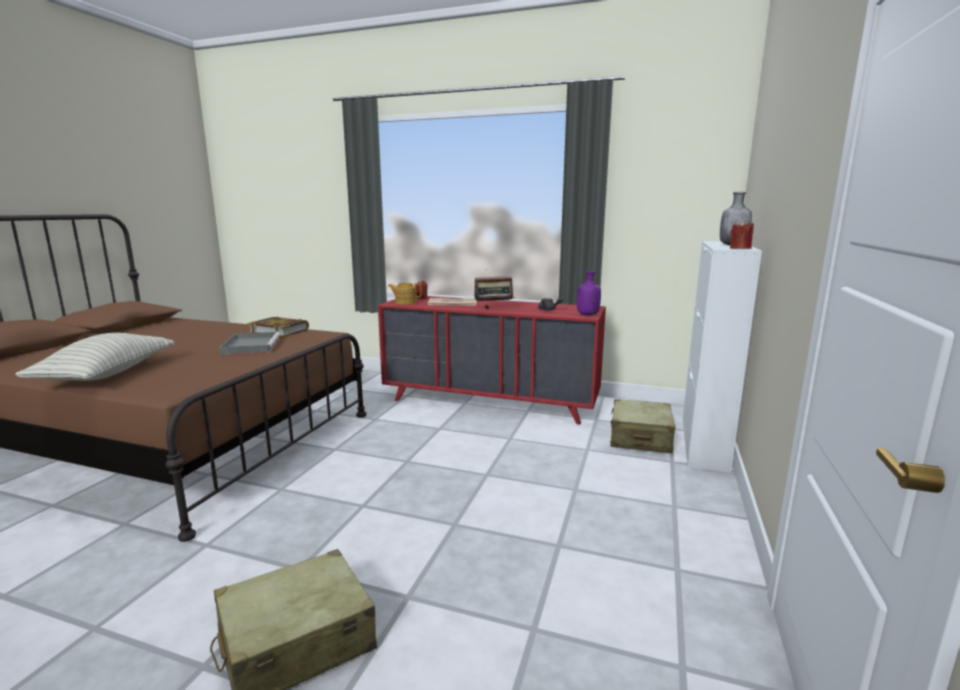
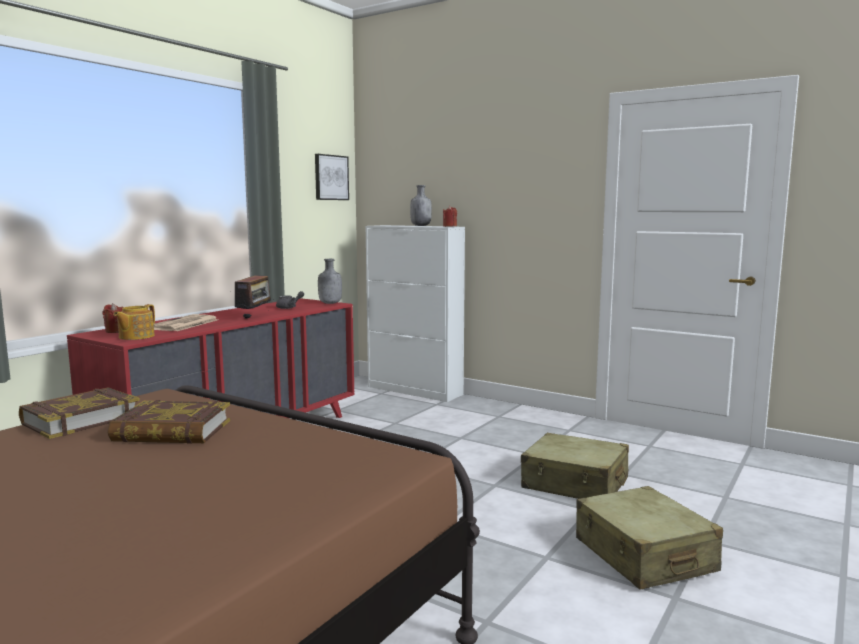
camera: 75 degrees left, 5 degrees down
(107, 374) = (241, 518): pillow -> none
(251, 346) = (172, 431): grey tray -> book
(587, 314) = (329, 303): purple bottle -> grey bottle
(640, 438) = (389, 404): beige suitcase -> beige suitcase (575, 484)
(697, 185) = (331, 177): none -> picture

